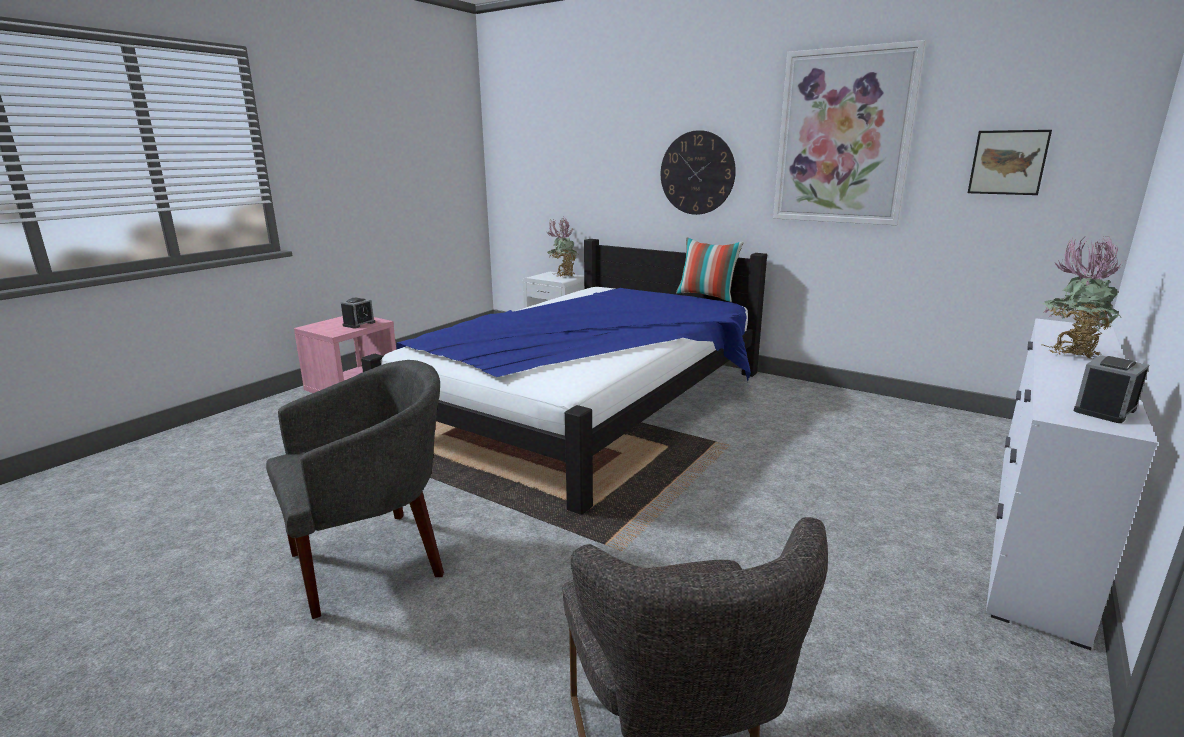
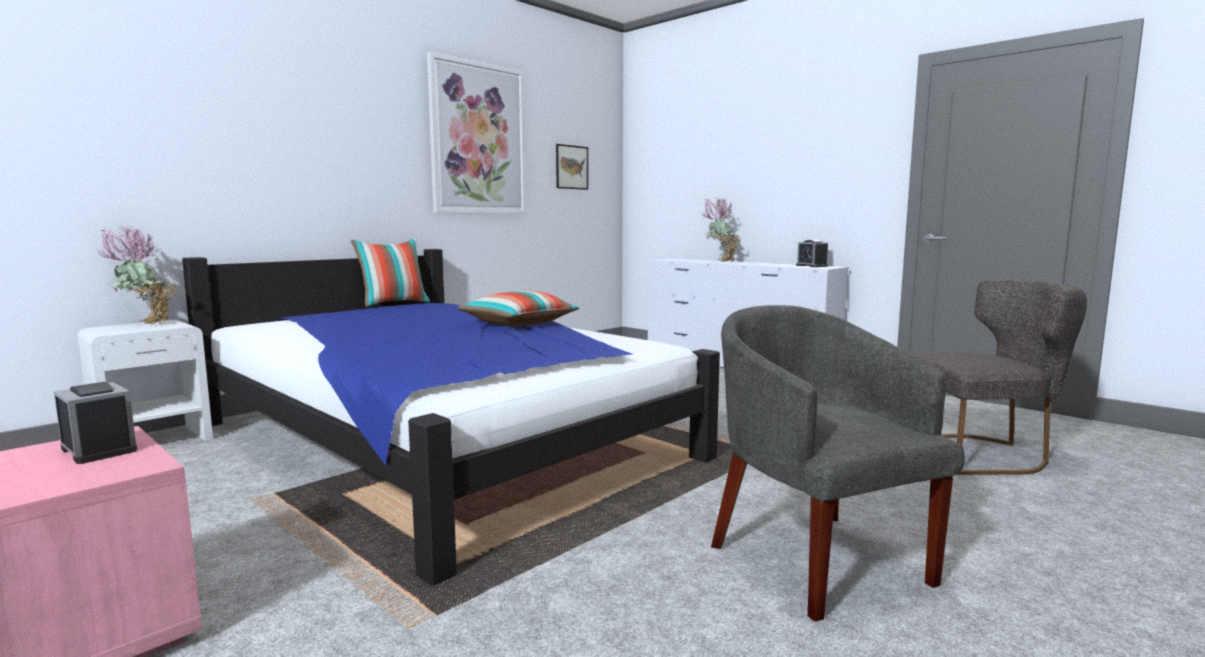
camera: 80 degrees left, 10 degrees down
(620, 336) = (519, 324): none -> pillow
(697, 173) = (344, 164): wall clock -> none

